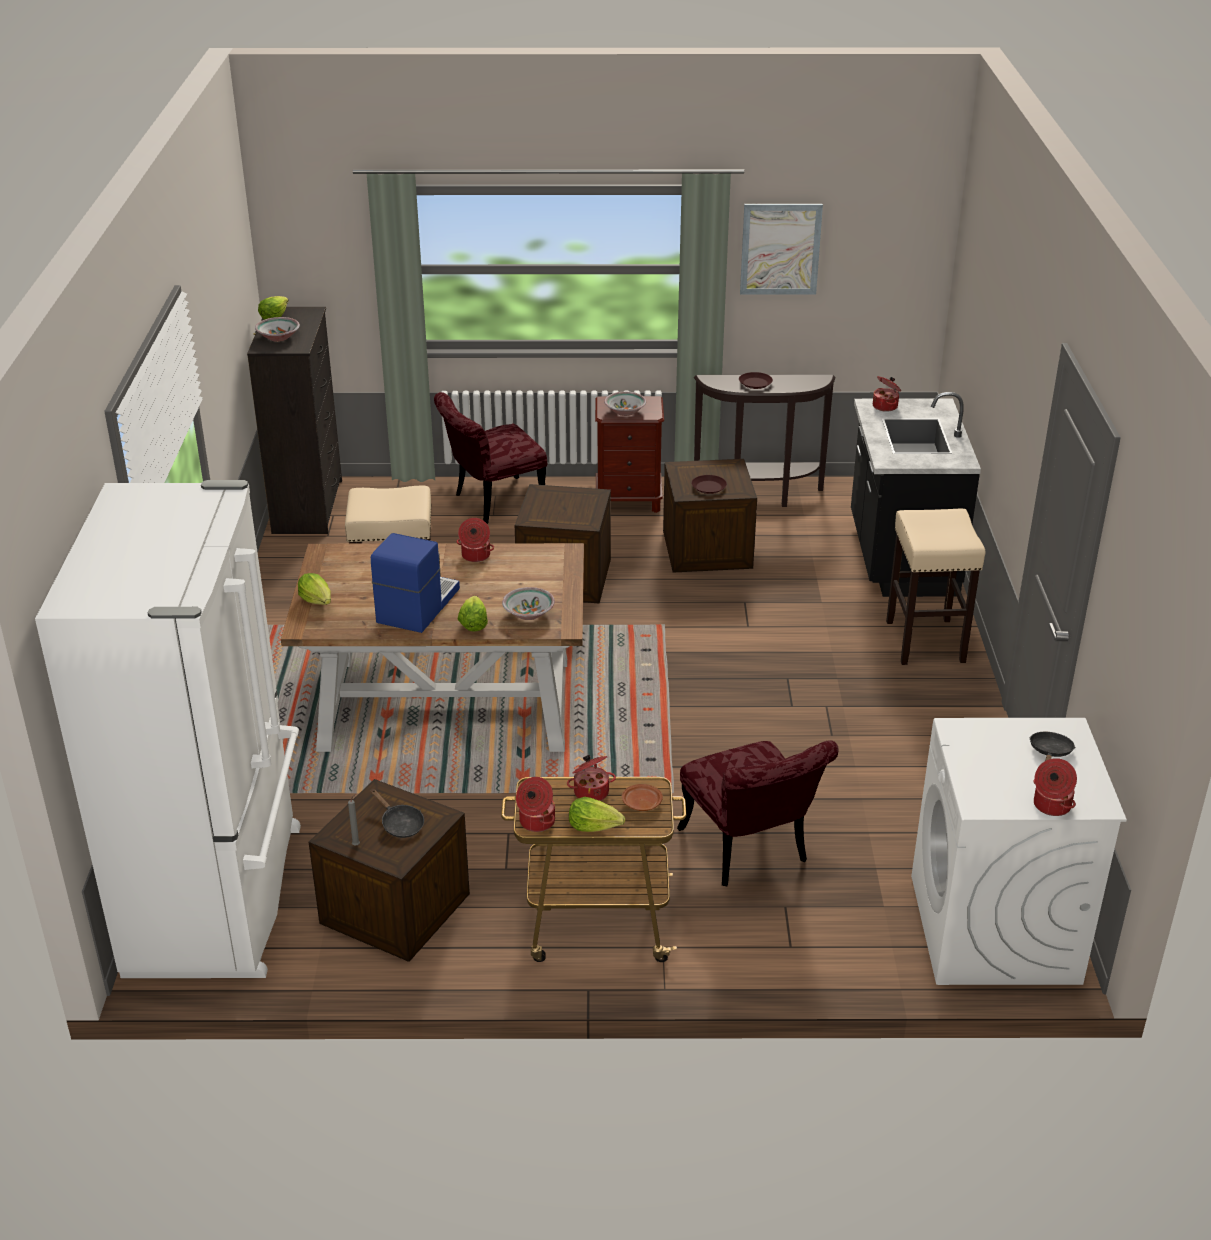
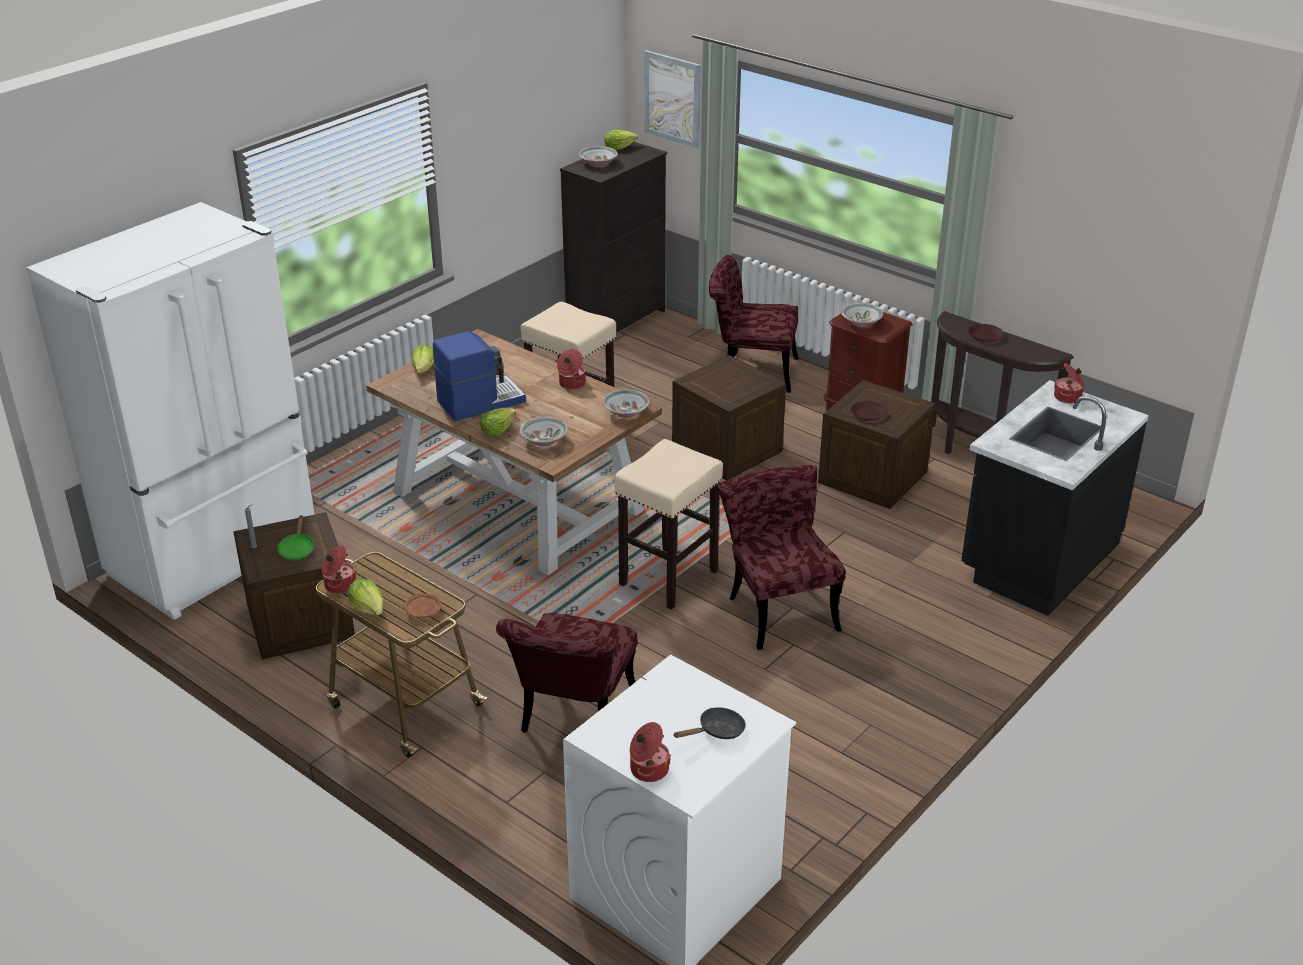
camera: 40 degrees right, 0 degrees up
(400, 824) = (297, 549): black frying pan -> green frying pan
(560, 560) = (625, 412): none -> bowl
(591, 792) = (402, 584): cooking pot -> none
(776, 684) = (777, 607): none -> red chair
(780, 249) = (1048, 209): picture -> picture (672, 99)
(926, 642) = (957, 638): beige stool -> beige stool (668, 578)

